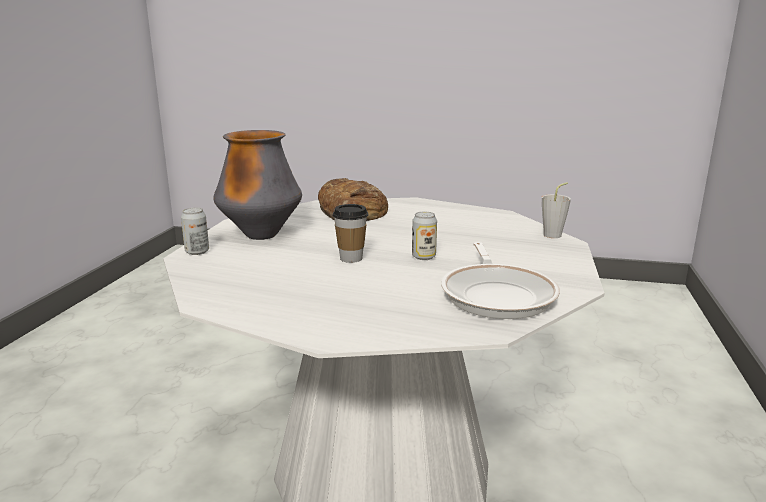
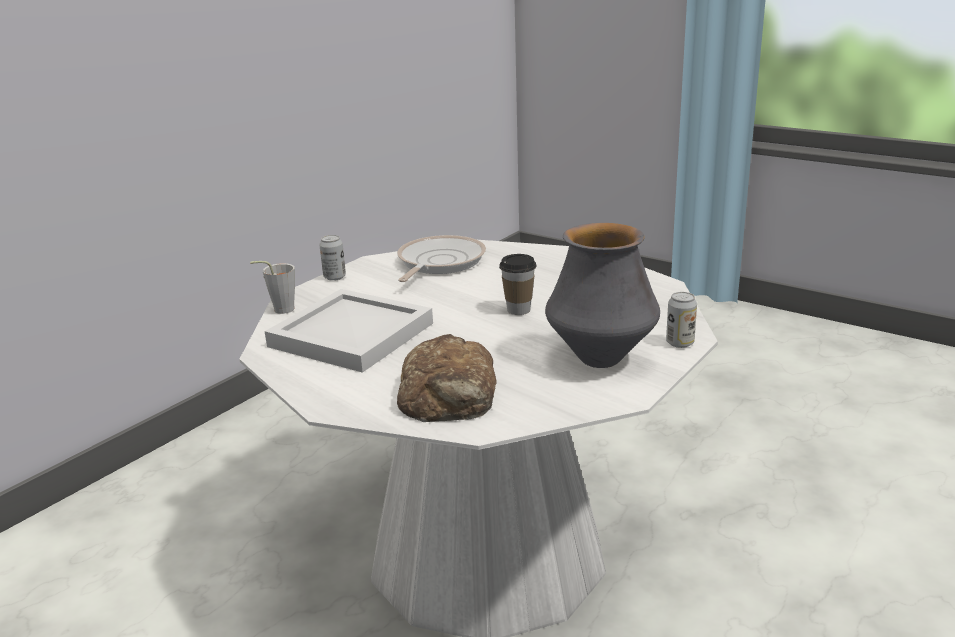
camera: 155 degrees left, 5 degrees up
(423, 257) = (448, 302): can -> can (334, 277)
(465, 227) = (348, 335): none -> white tray

